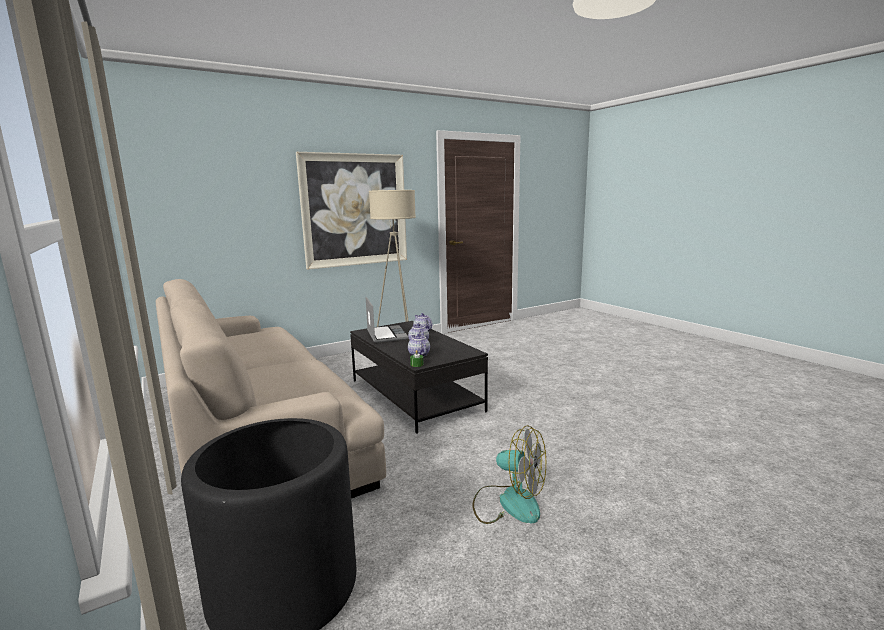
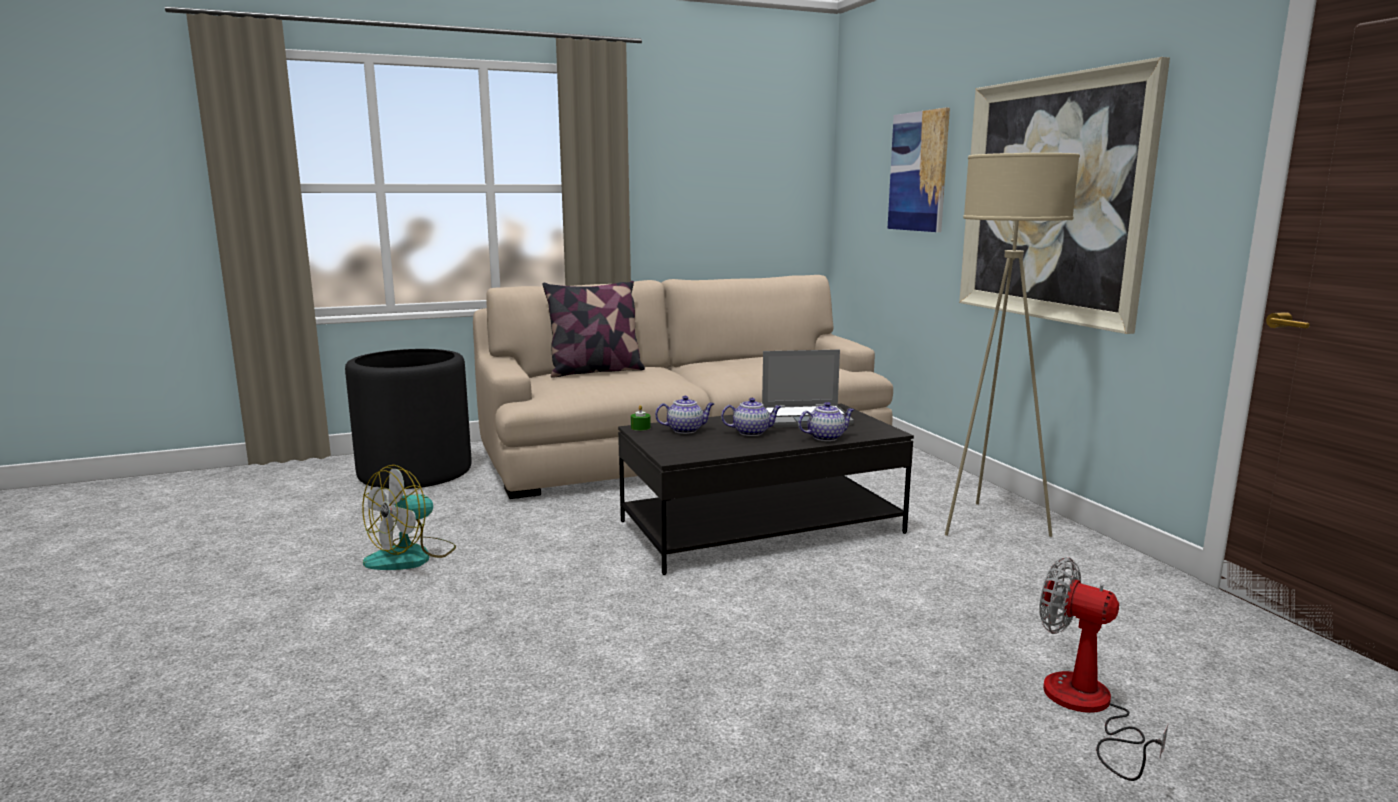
camera: 100 degrees right, 0 degrees up
(243, 197) = (918, 171): none -> picture
(258, 388) = (595, 371): none -> pillow
(536, 350) = (1086, 708): none -> fan

